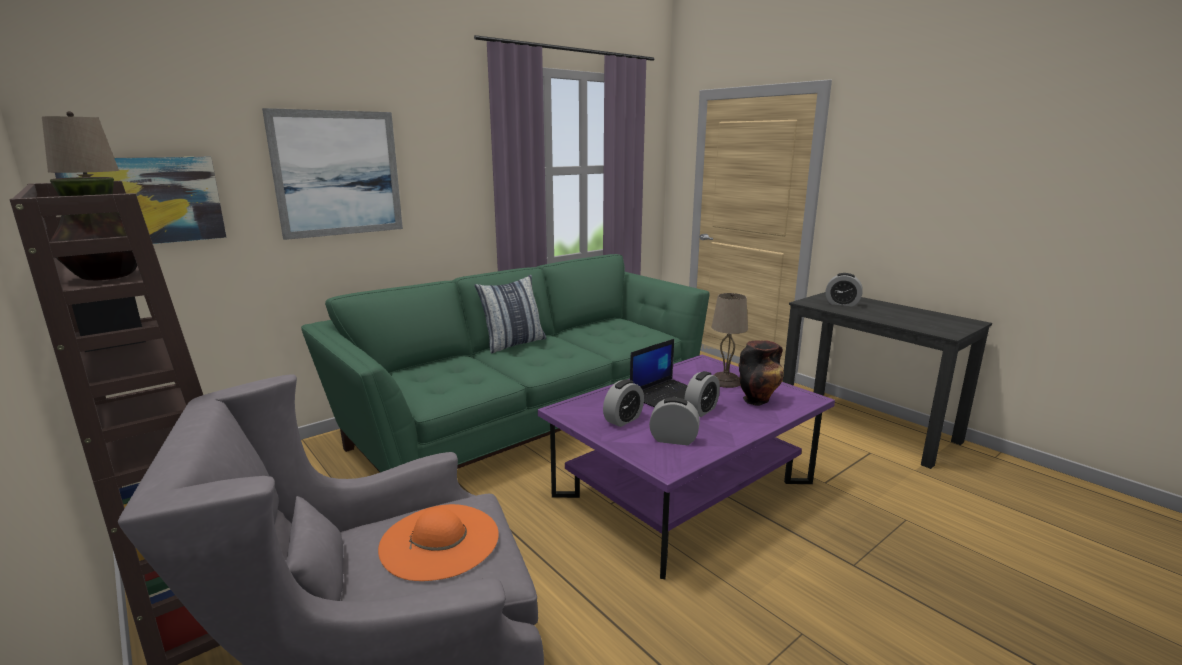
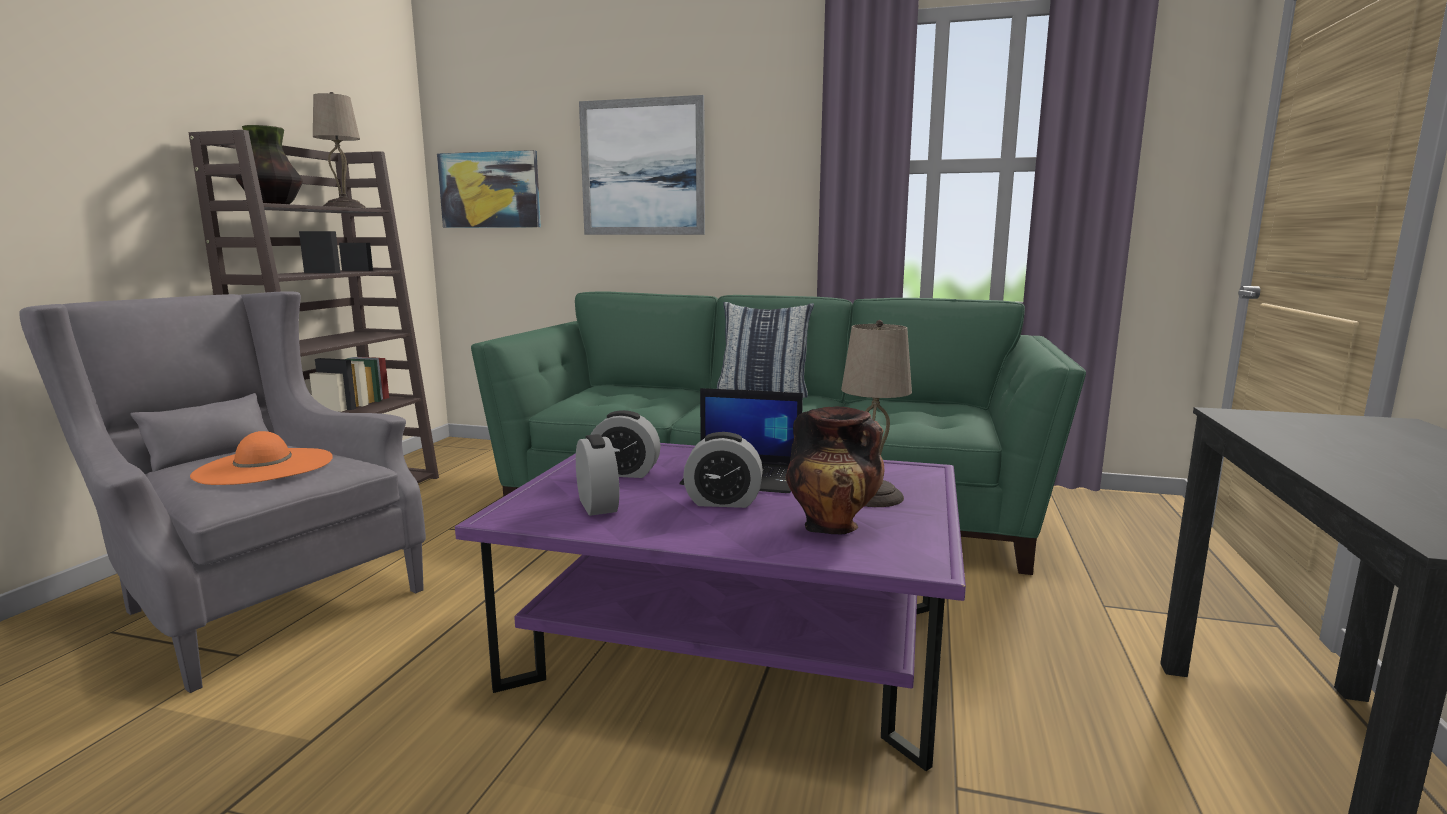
camera: 55 degrees right, 5 degrees down
(842, 304) = (1337, 434): alarm clock -> none

